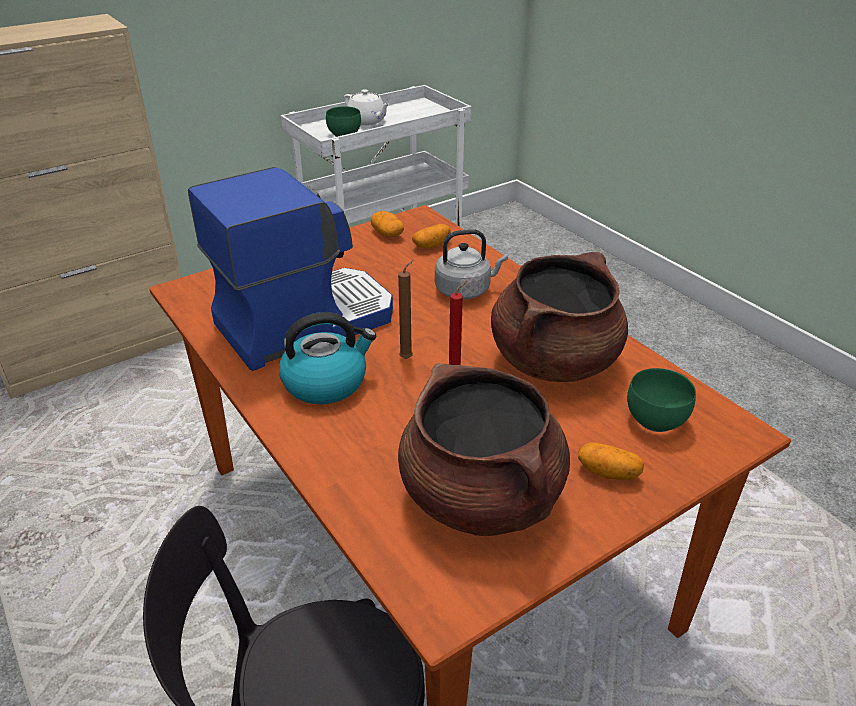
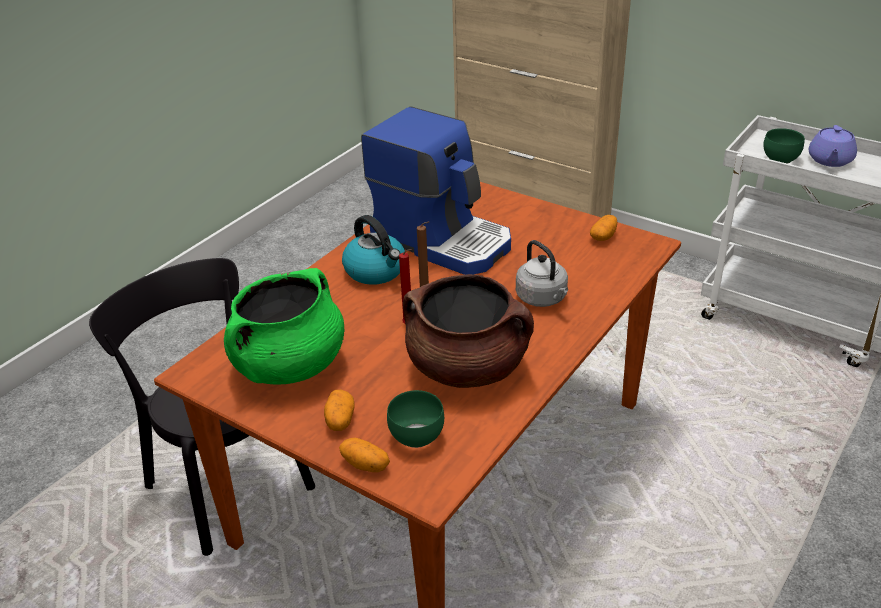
camera: 70 degrees right, 0 degrees up
(367, 121) = (830, 160): white teapot -> purple teapot
(431, 245) = (604, 263): potato -> potato (365, 464)
(482, 497) = (289, 365): brown cooking pot -> green cooking pot

